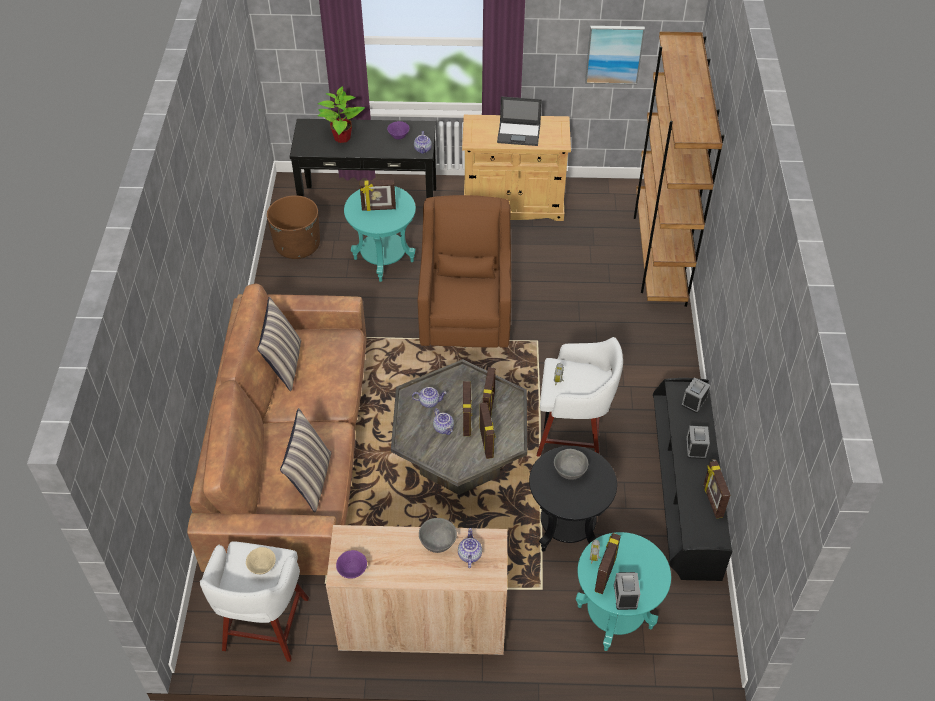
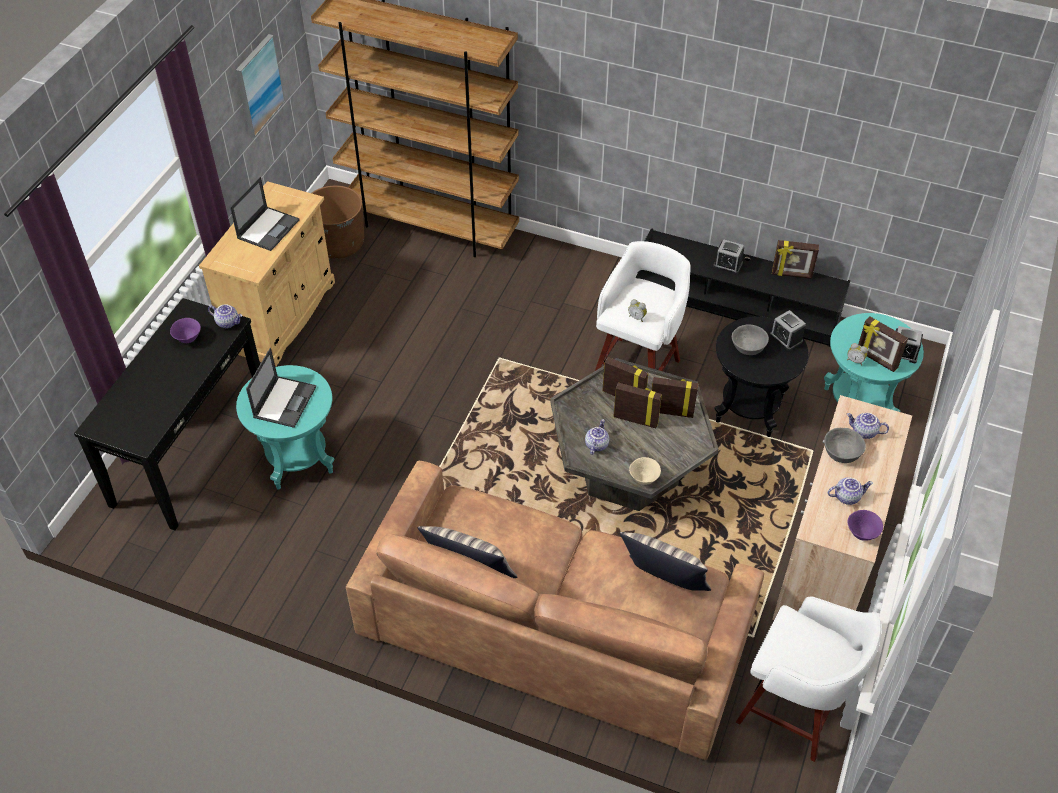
camera: 70 degrees left, 0 degrees up
(262, 568) = (804, 637): beige bowl -> beige bowl (644, 479)
(297, 245) = (216, 544): brown planter -> brown planter (338, 243)
(341, 138) = (149, 395): potted plant -> none
(378, 208) = (285, 401): picture frame -> laptop
(444, 428) = (638, 442): teapot -> teapot (847, 496)
(466, 316) = (431, 408): brown armchair -> none
(694, 401) = (672, 247): alarm clock -> alarm clock (786, 338)

